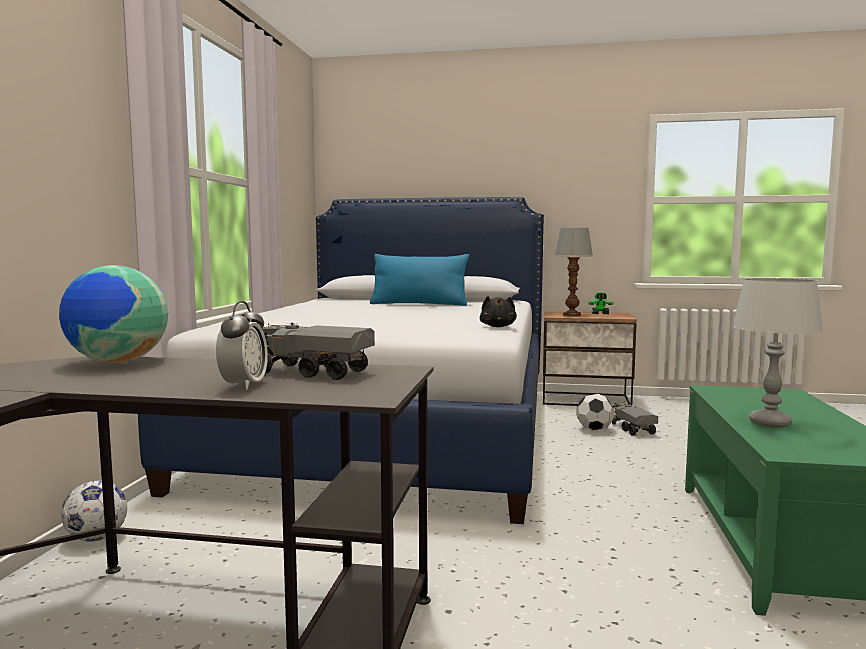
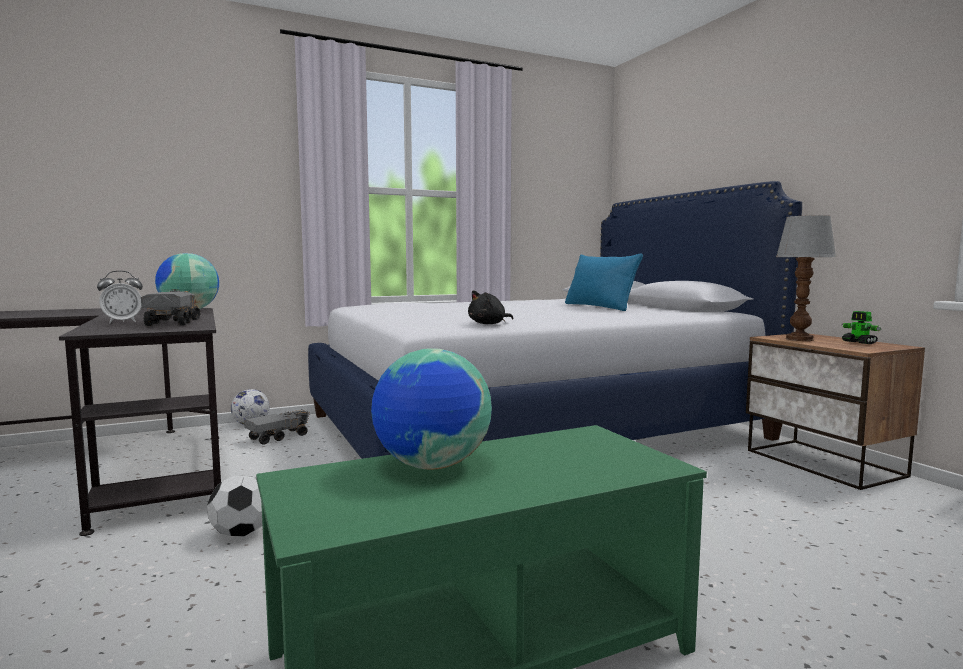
camera: 55 degrees right, 0 degrees up
(594, 429) = (714, 488): football -> football (242, 533)
(632, 429) = (766, 505): toy truck -> toy truck (278, 437)
(770, 423) = (432, 466): grey table lamp -> globe

